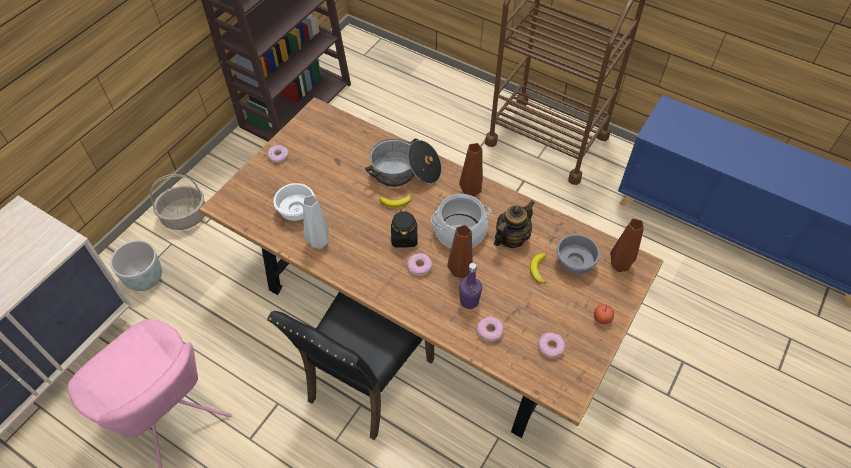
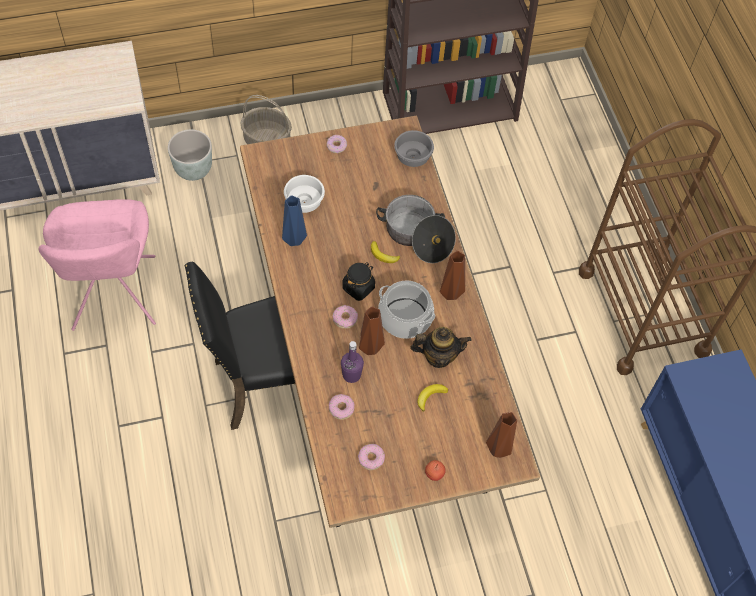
camera: 40 degrees right, 5 degrees up
(319, 242) = (295, 240): grey vase -> blue vase
(576, 262) = (466, 417): grey bowl -> grey bowl (414, 157)

